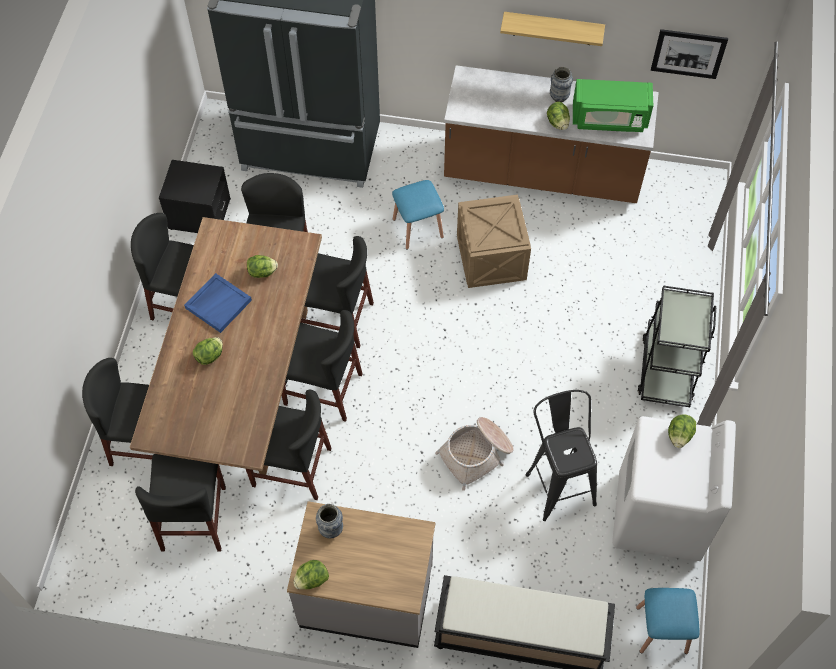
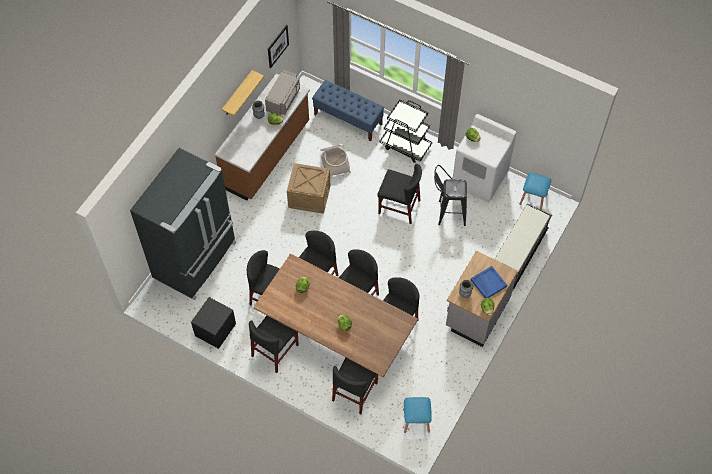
camera: 70 degrees left, 0 degrees up
(194, 518) = (407, 380): black chair -> black chair (399, 207)
(218, 303) = (313, 313): blue tray -> blue tray (488, 283)
(418, 228) = (275, 224): blue stool -> blue stool (416, 420)
(476, 454) = (420, 242): basket -> basket (335, 162)
(609, 119) = (283, 99): green microwave -> grey microwave
(674, 264) = (348, 119): none -> blue bench

